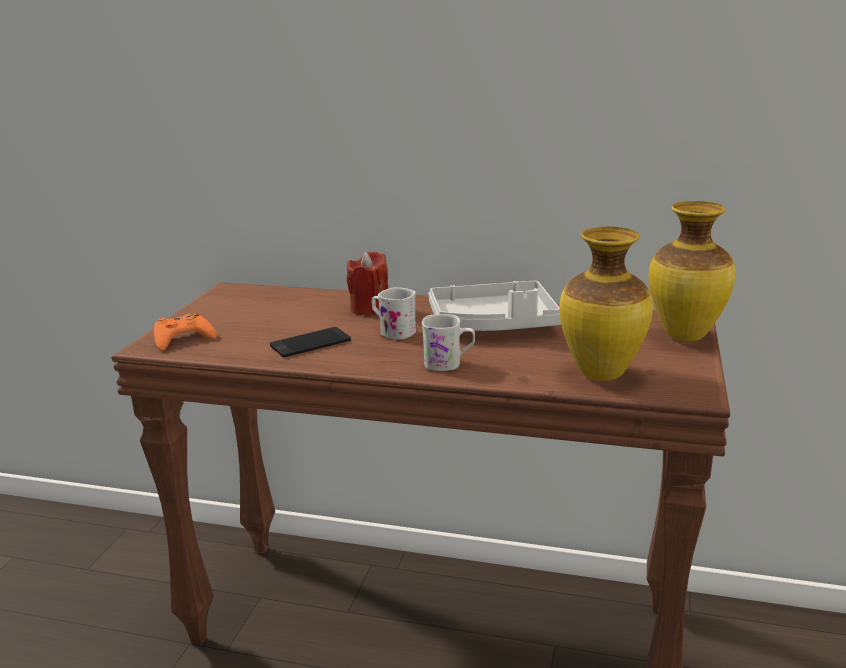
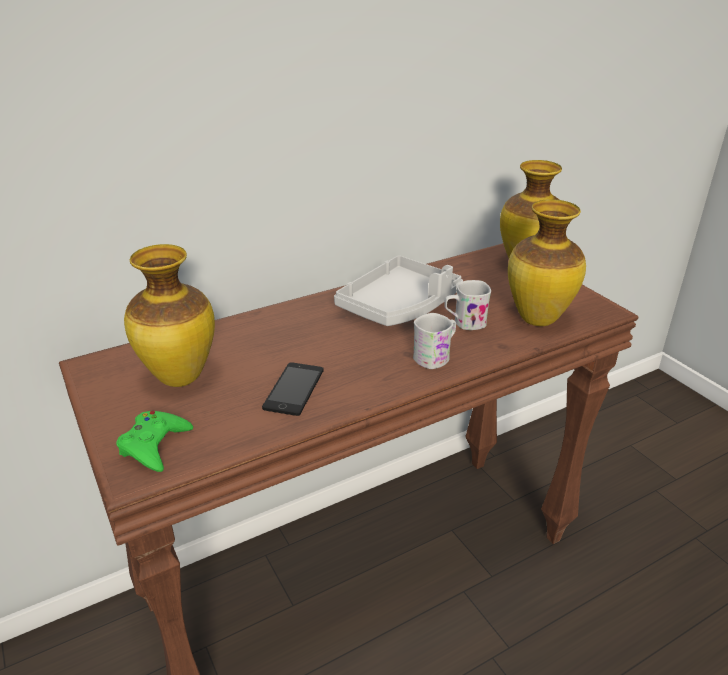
camera: 45 degrees left, 10 degrees up
(183, 338) = (154, 445): orange game controller -> green game controller
(259, 312) = (178, 378): none -> vase
(370, 308) = (278, 330): red candle -> none
(393, 332) = (340, 346): white mug -> white mug (464, 323)

